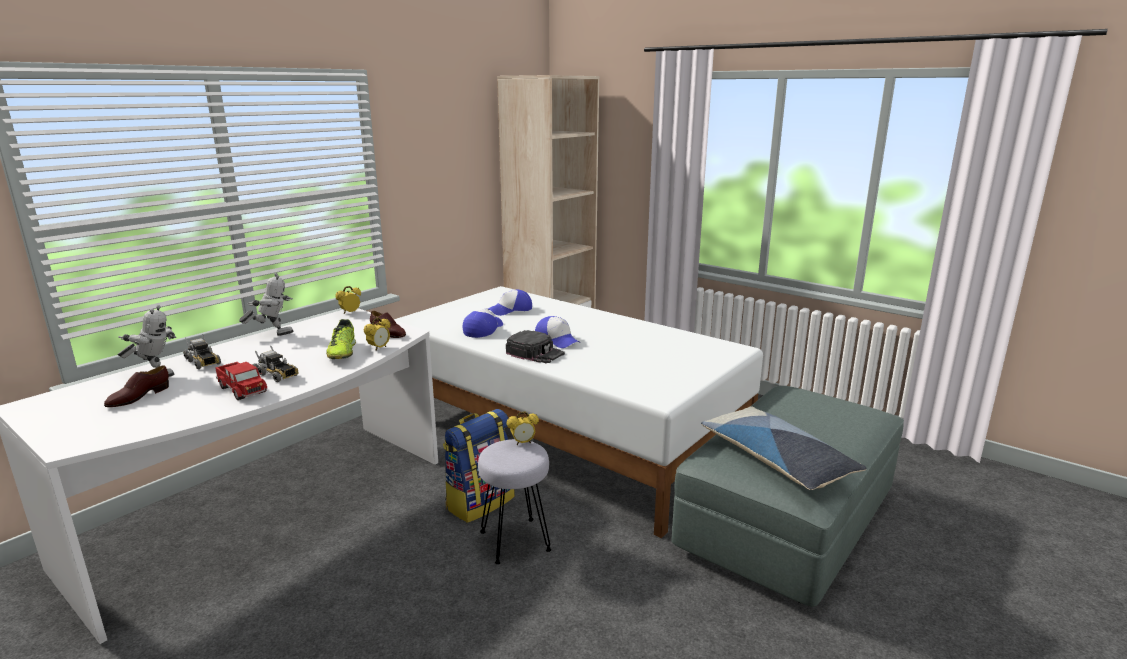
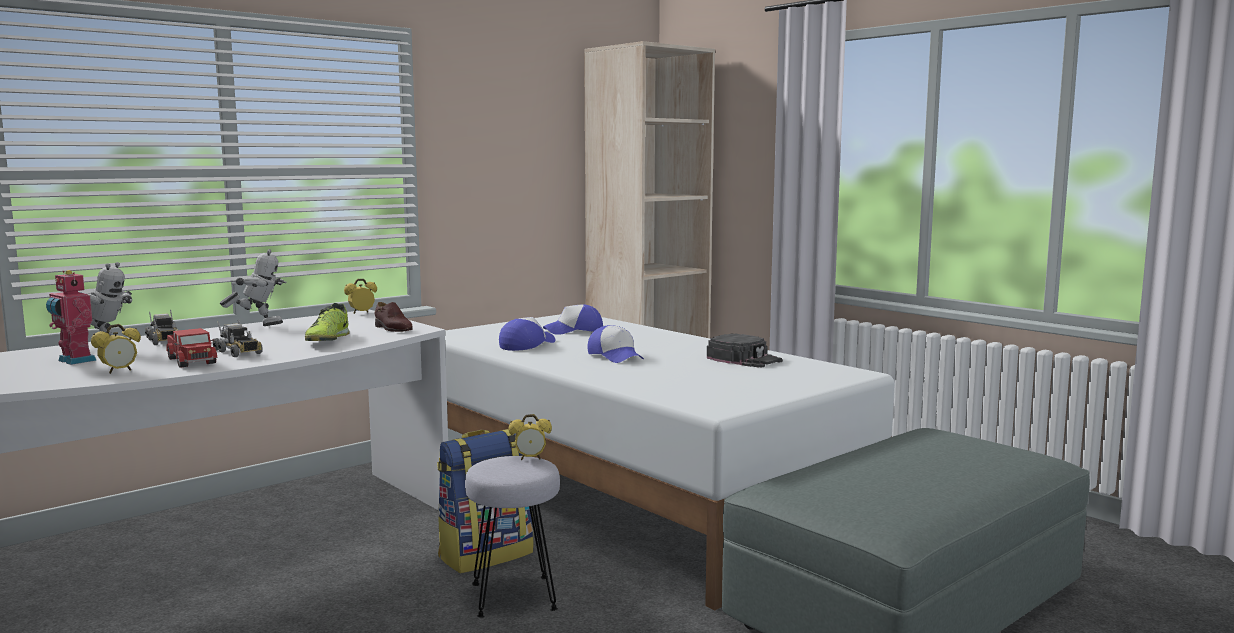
camera: 10 degrees right, 10 degrees down
(138, 397) = (74, 361): brown shoe -> toy robot
(379, 348) = (373, 339): alarm clock -> alarm clock (119, 371)
(535, 353) = (579, 365): black cap -> black cap (744, 359)
(776, 460) = (864, 491): pillow -> none

